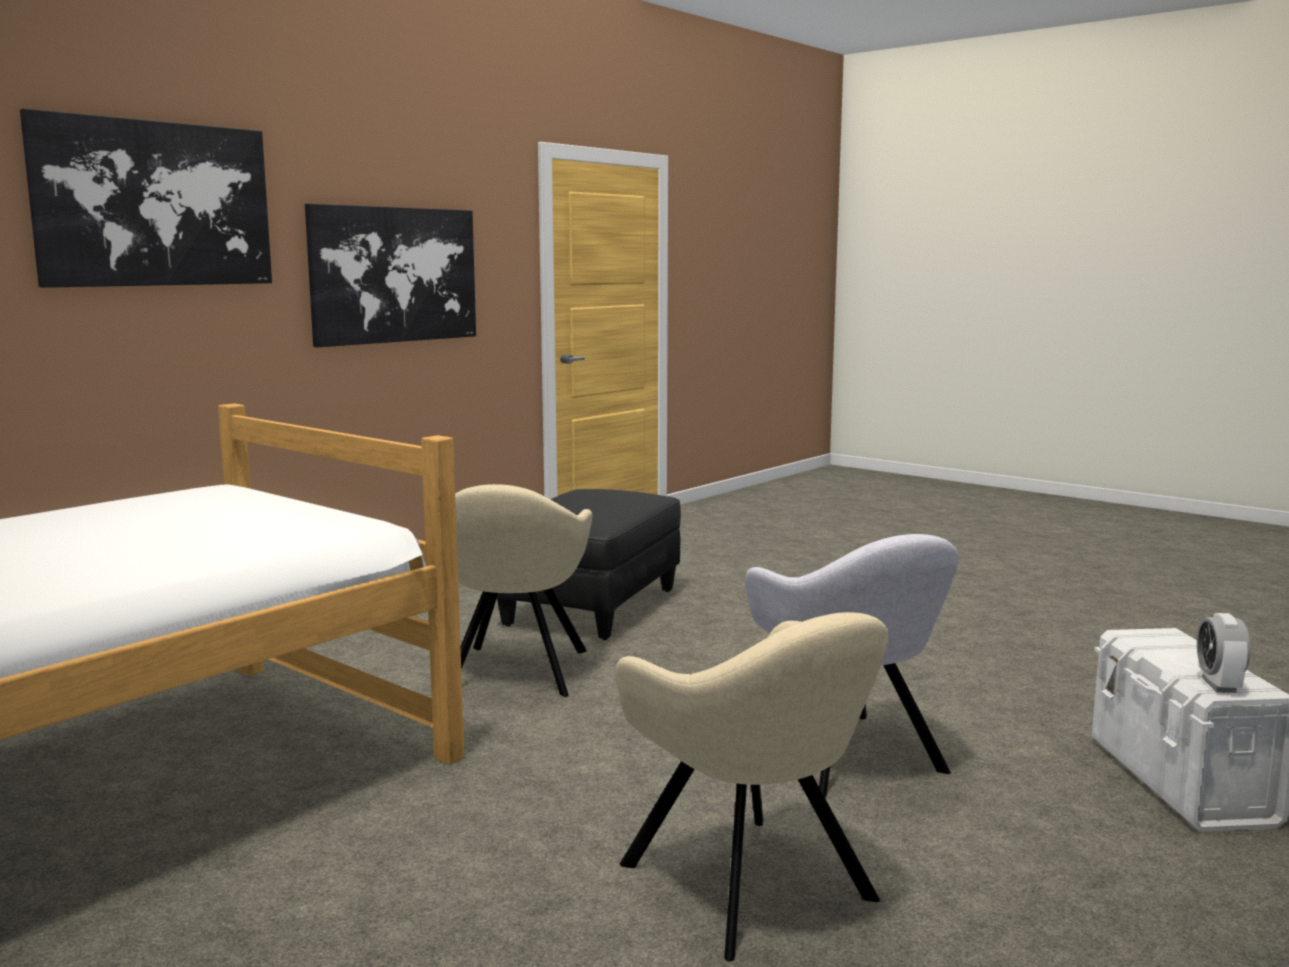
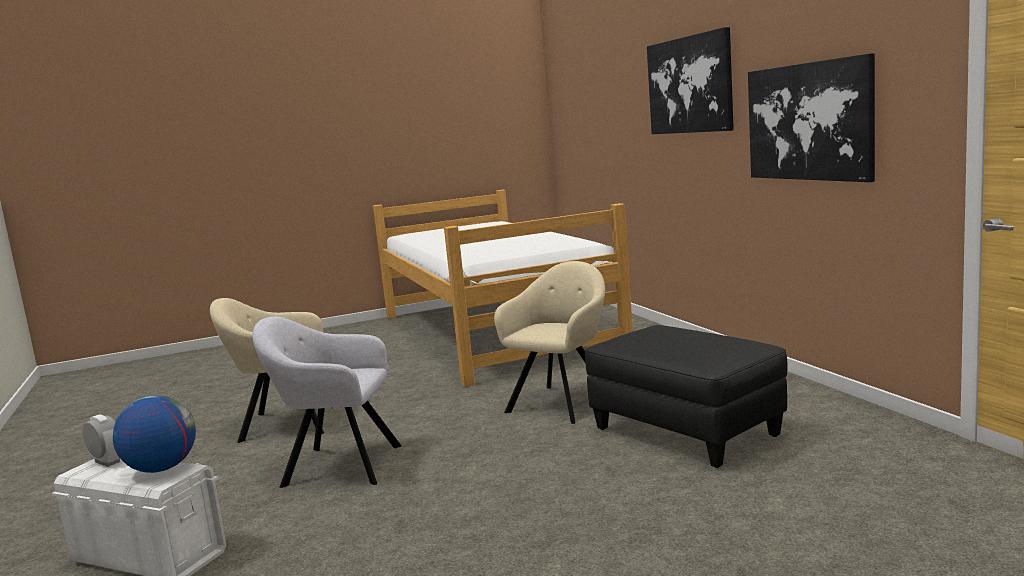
camera: 120 degrees right, 0 degrees up
(516, 673) = (562, 401): beige armchair -> beige armchair turned 90 degrees clockwise
(1158, 647) = (161, 468): none -> globe

